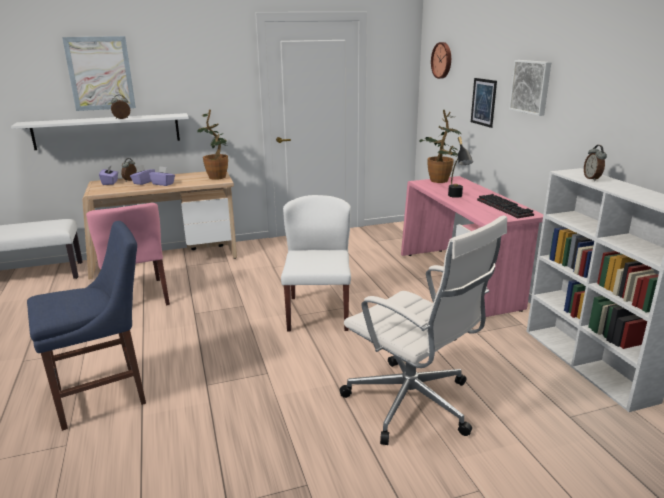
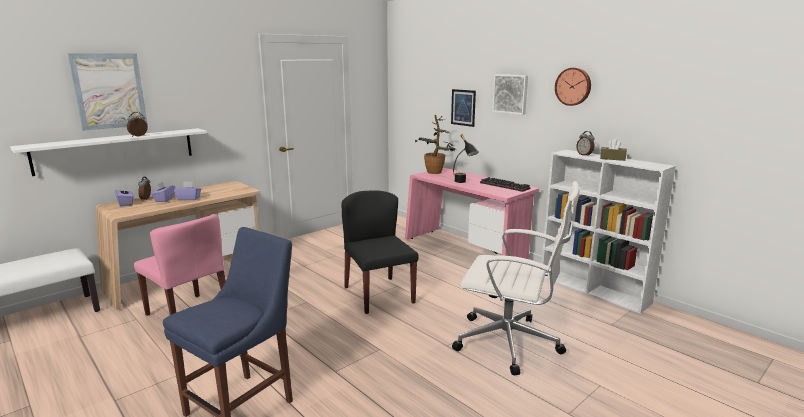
camera: 25 degrees left, 5 degrees down
(219, 176) = (238, 186): potted plant -> none
(318, 313) = (378, 294): white chair -> black chair
(442, 60) = (415, 76): wall clock -> wall clock (573, 86)
(626, 188) = (612, 158): none -> brown tissue box

